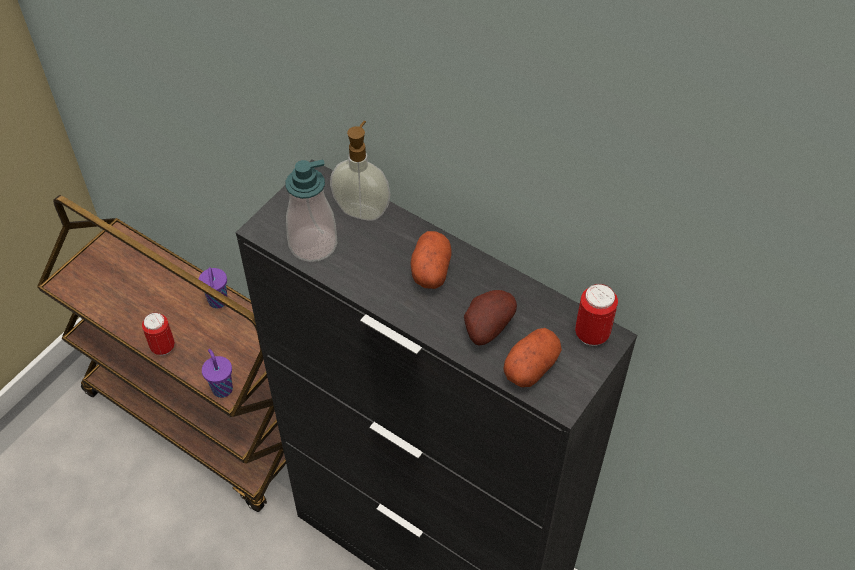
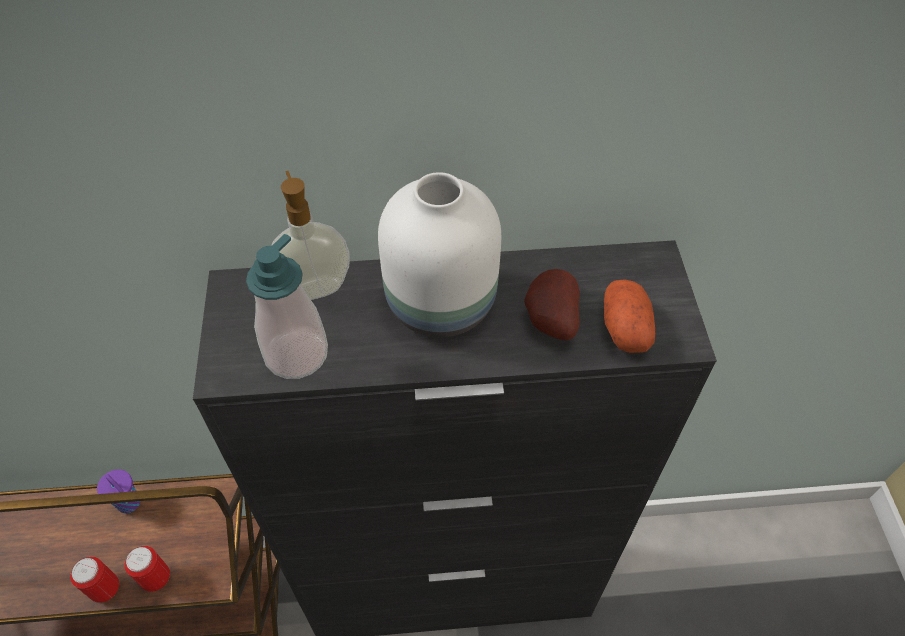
camera: 40 degrees left, 0 degrees up
(222, 388) = (204, 583): purple cup -> none
(430, 269) = (441, 301): potato -> white vase
(592, 334) = (641, 264): can -> can (156, 578)

